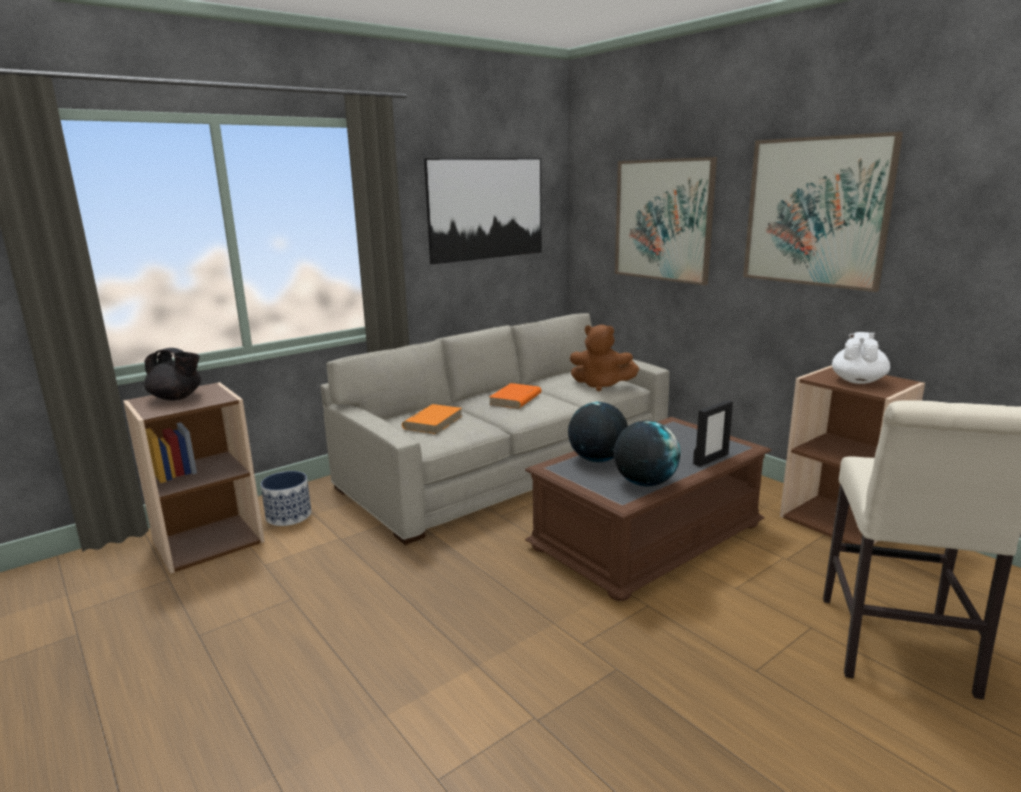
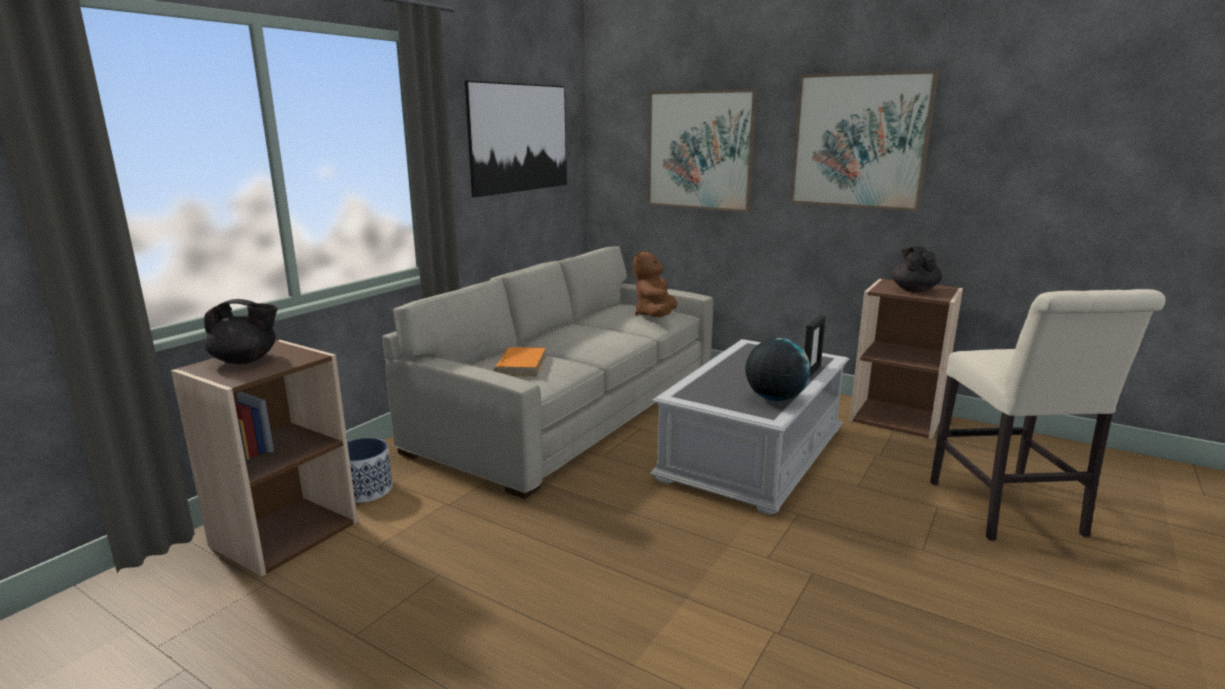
camera: 20 degrees left, 0 degrees up
(515, 399) = (584, 336): orange book -> none
(597, 459) = (713, 383): globe -> none
(601, 385) = (655, 316): brown plush toy -> brown plush toy turned 105 degrees clockwise
(648, 535) = (753, 453): brown coffee table -> white coffee table
(857, 381) = (914, 290): white teapot -> black teapot

